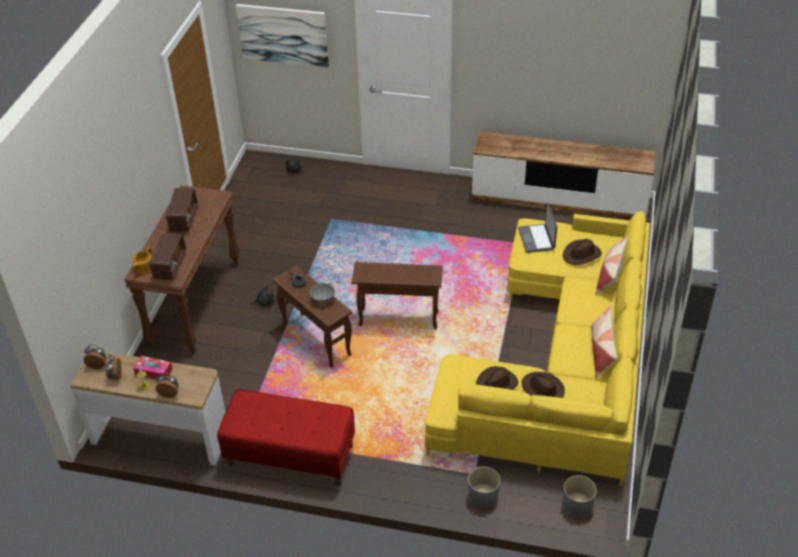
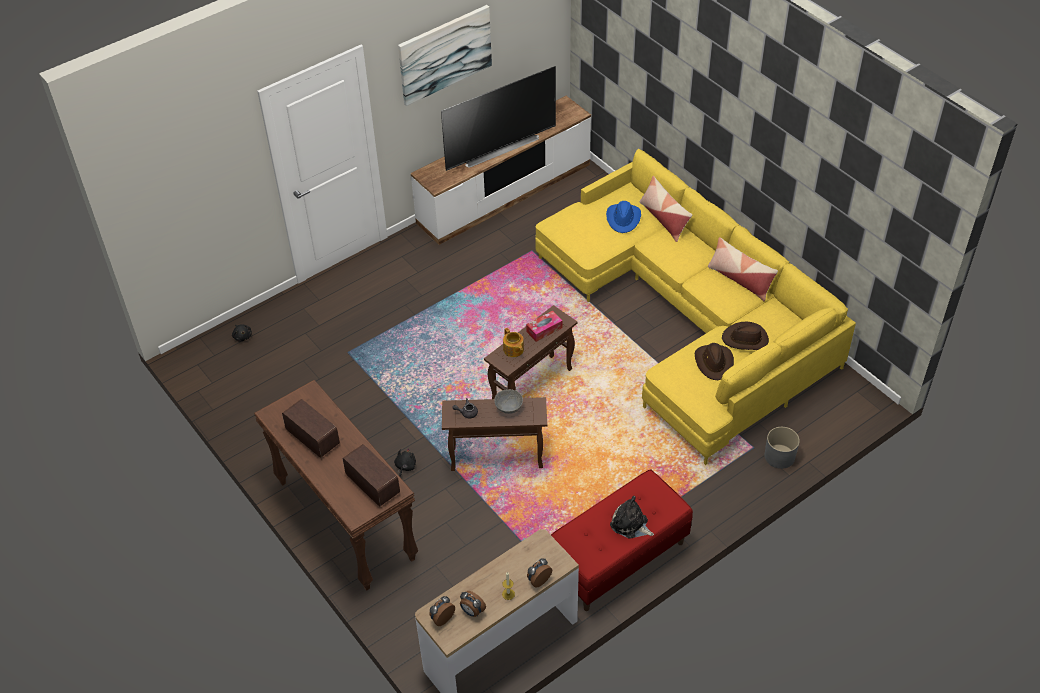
camera: 50 degrees left, 5 degrees up
(144, 268) = (352, 506): teapot -> teapot (513, 350)
(154, 372) = (497, 578): tissue box -> tissue box (544, 329)
(283, 35) = (187, 192): picture -> picture (445, 54)
(288, 426) = (630, 524): none -> plush toy
(537, 239) = (575, 231): laptop -> none
(558, 152) = (498, 147): none -> television
(577, 505) = (838, 406): grey planter -> none
(581, 255) = (623, 219): brown hat -> blue hat

